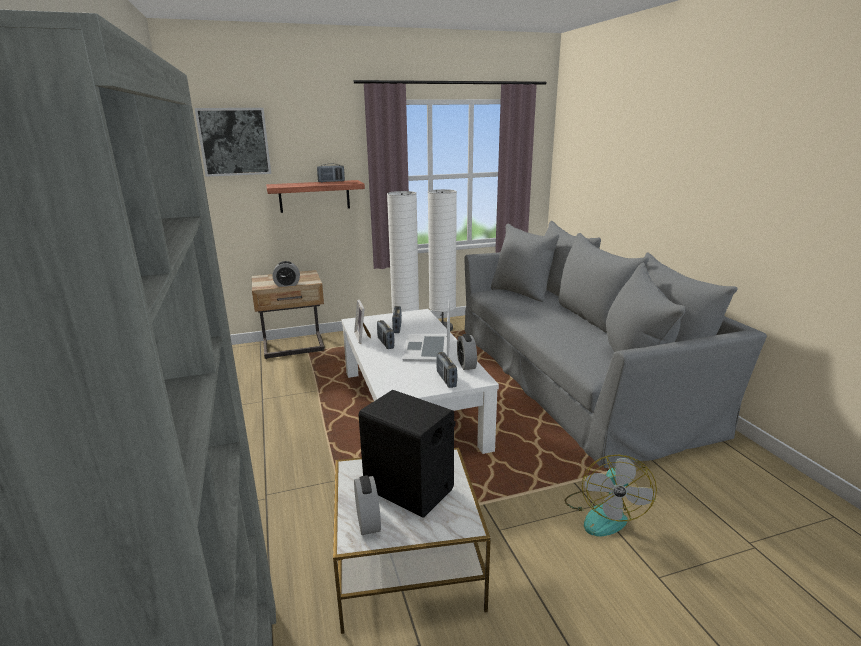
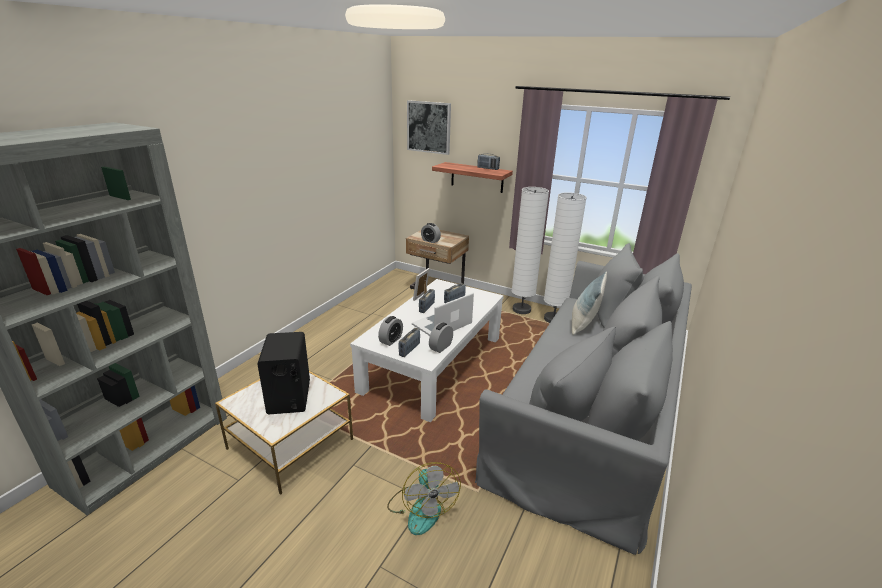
camera: 45 degrees right, 5 degrees up
(368, 521) = (250, 398): alarm clock -> alarm clock (391, 340)
(523, 304) = (583, 324): none -> pillow
(604, 513) = (421, 508): fan -> fan turned 75 degrees counterclockwise

